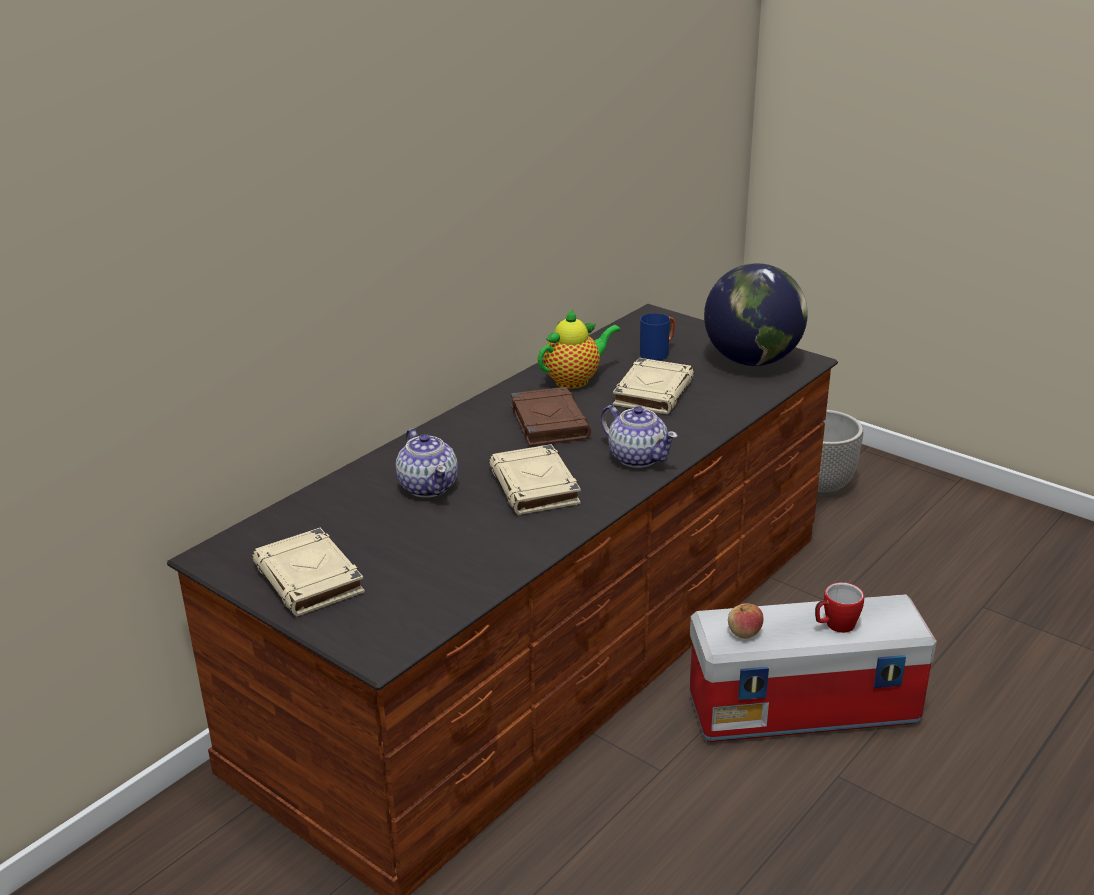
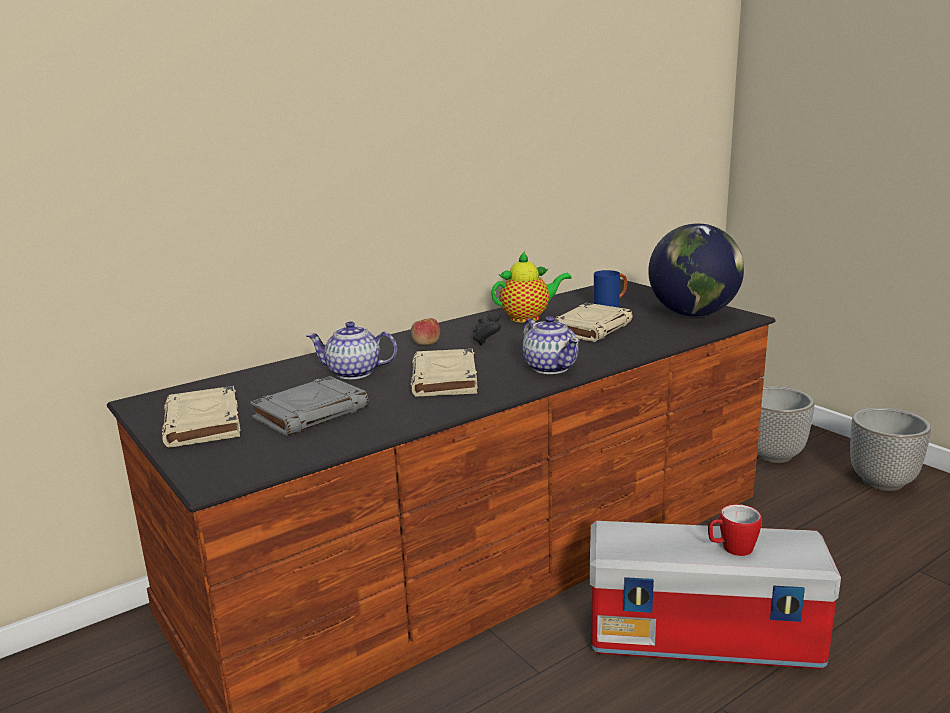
camera: 15 degrees right, 10 degrees down
(419, 549) = (311, 412): none -> grey book
(428, 486) = (354, 373): teapot -> teapot turned 105 degrees clockwise
(548, 422) = (487, 341): brown book -> black game controller
(744, 633) = (635, 543): apple -> apple (425, 343)
(934, 508) = (882, 483): none -> planter

